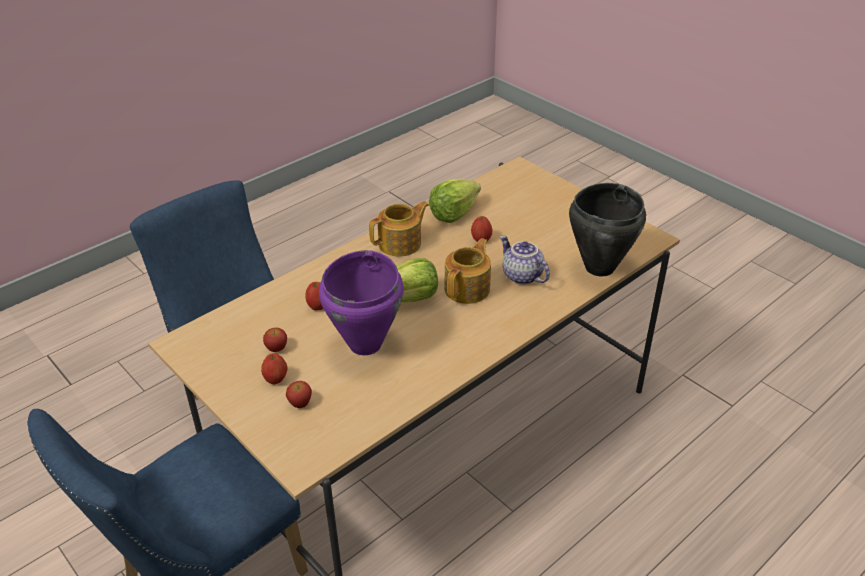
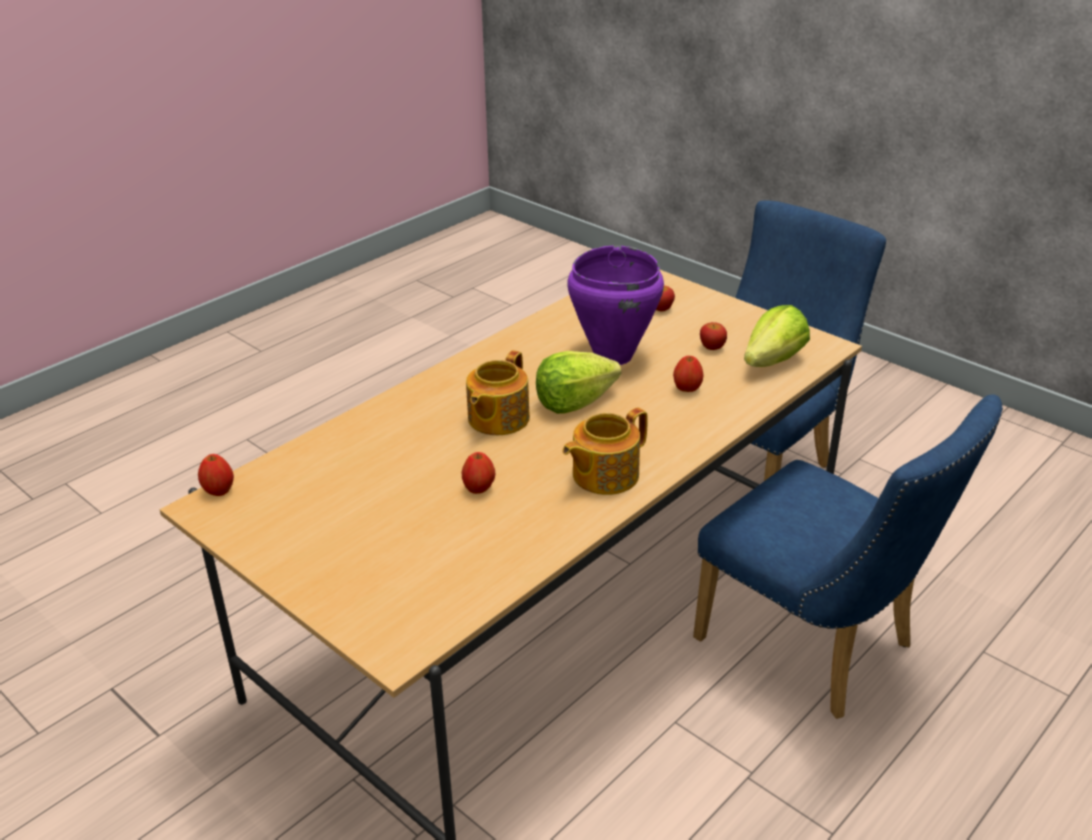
camera: 175 degrees right, 5 degrees down
(276, 379) = (696, 323): apple -> apple (219, 490)
(453, 213) = (526, 533): lettuce -> lettuce (773, 361)
(521, 276) = (423, 438): teapot -> none
(598, 267) = (308, 456): black cooking pot -> none

